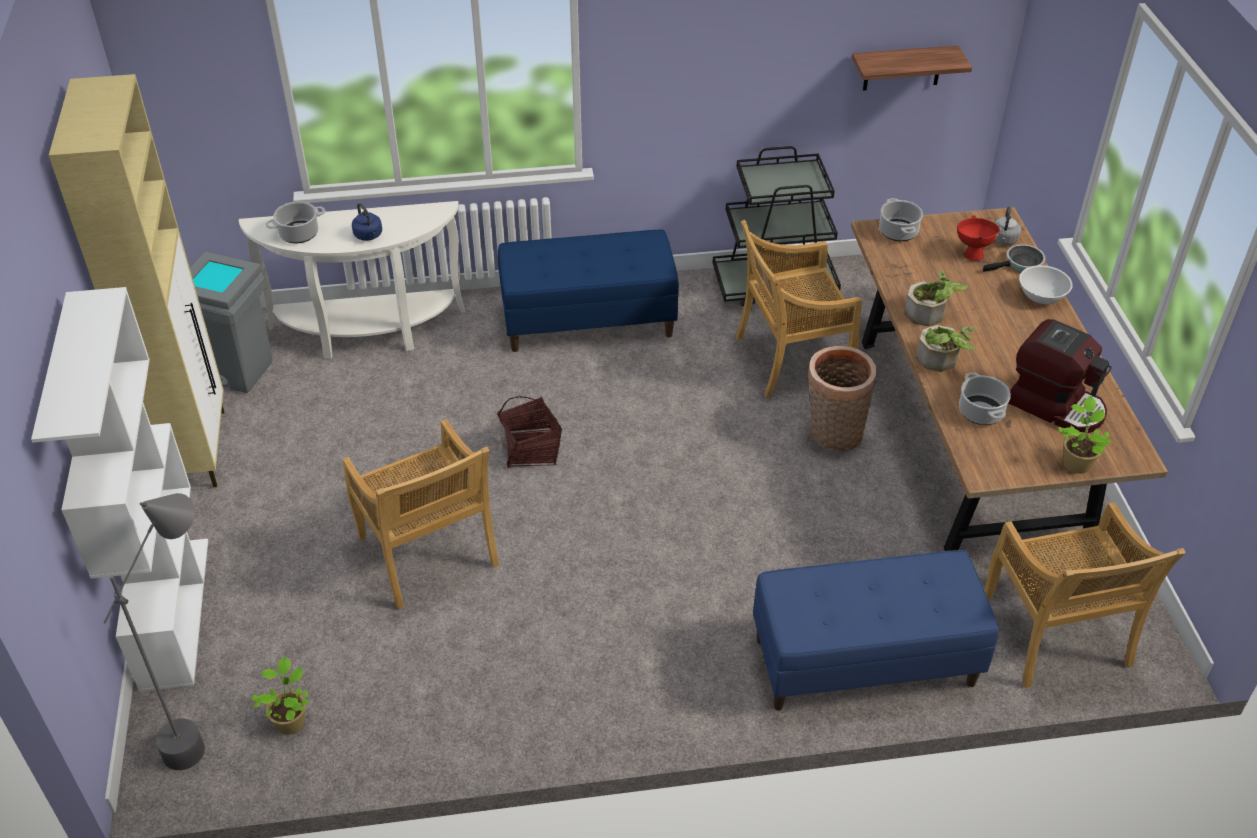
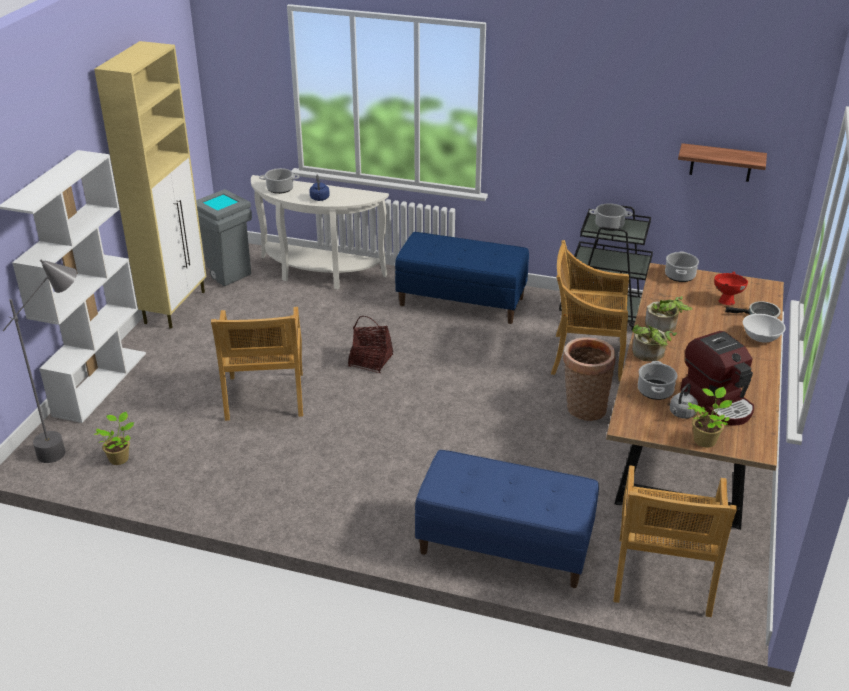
camera: 25 degrees right, 10 degrees down
(774, 178) = (609, 225): none -> cooking pot
(1003, 240) = (757, 298): grey kettle -> grey kettle (681, 414)

